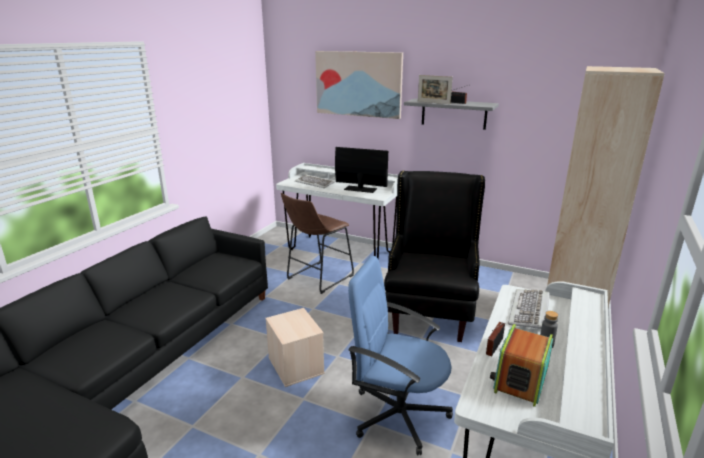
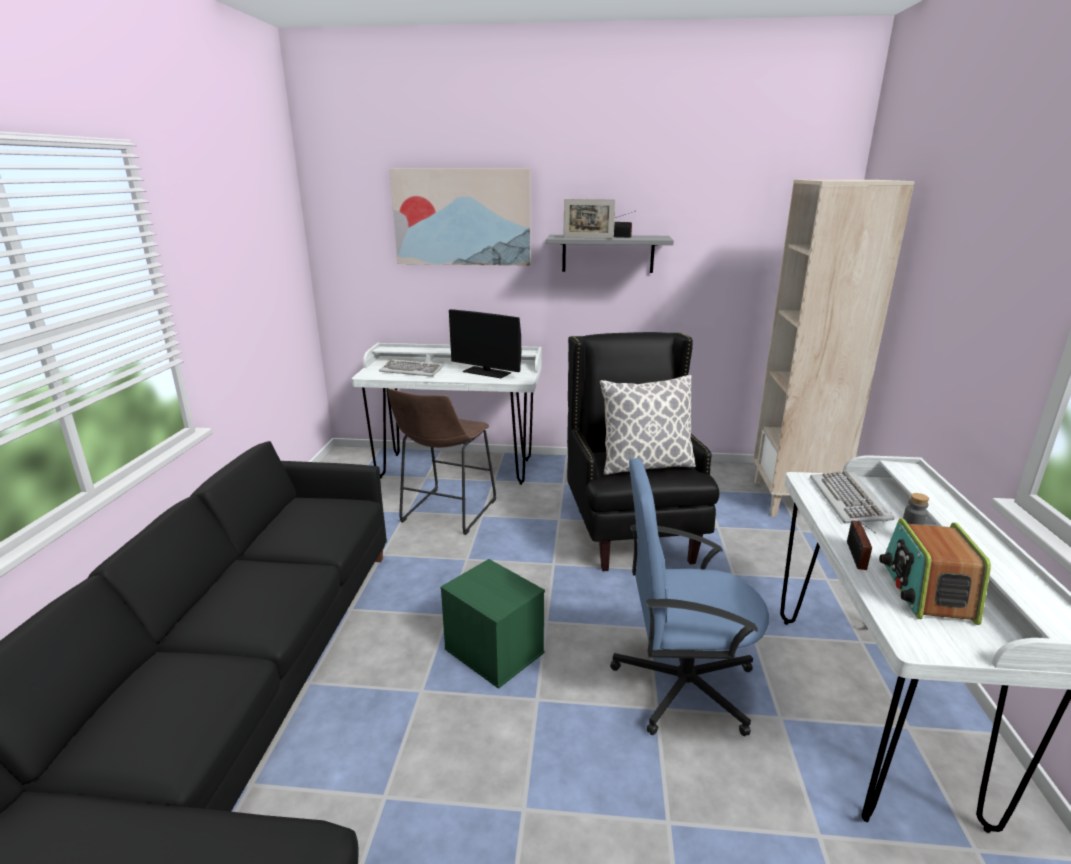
camera: 20 degrees left, 0 degrees up
(295, 365) = (492, 651): beige storage box -> green storage box
(360, 189) = (486, 372): monitor -> monitor turned 150 degrees counterclockwise
(432, 266) = (645, 465): none -> pillow

